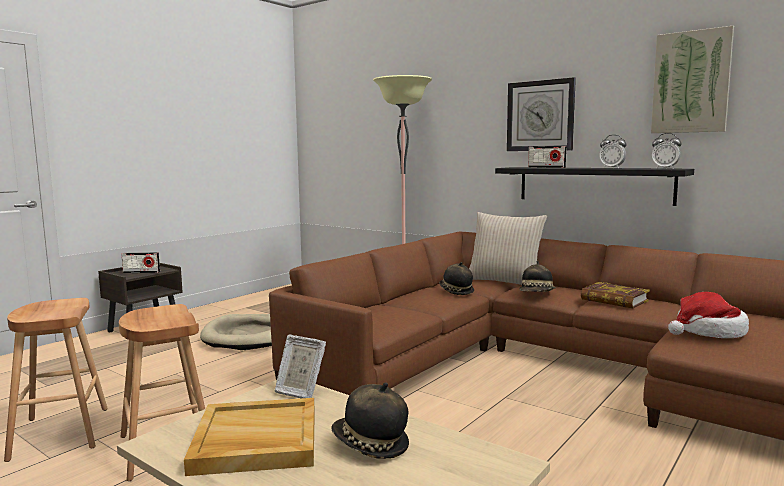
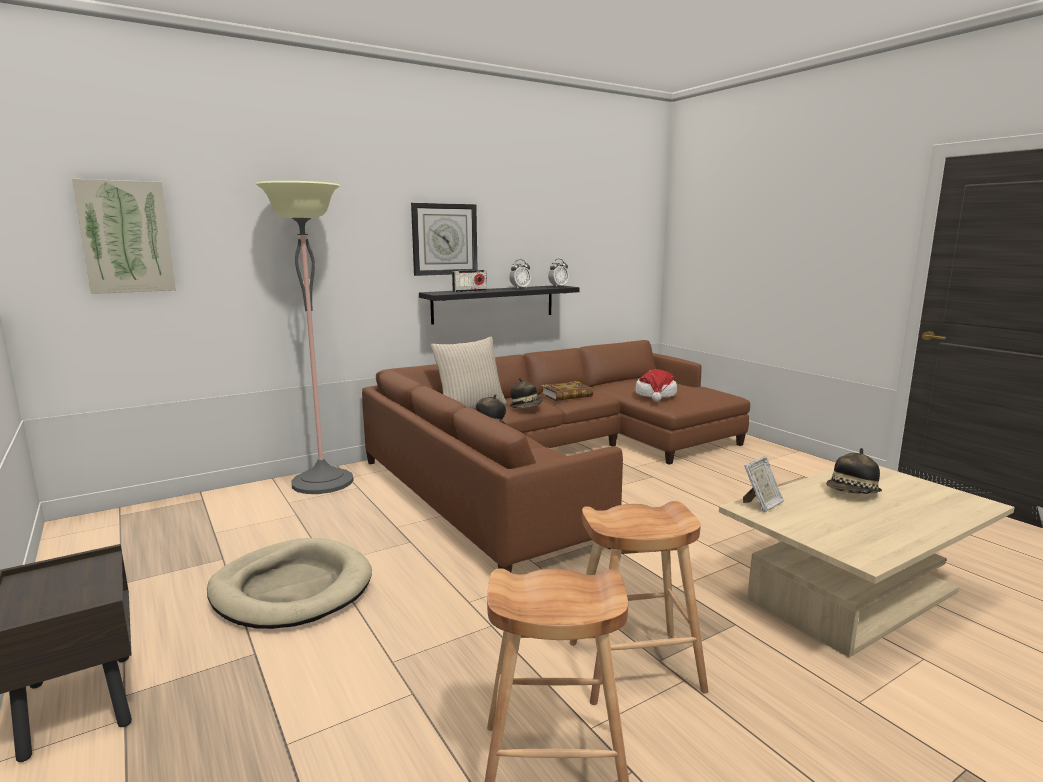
camera: 70 degrees left, 5 degrees up
(141, 272) = (73, 587): radio -> none
(255, 440) = (854, 524): beige tray -> none
(691, 82) = (555, 218): picture -> picture (126, 237)

